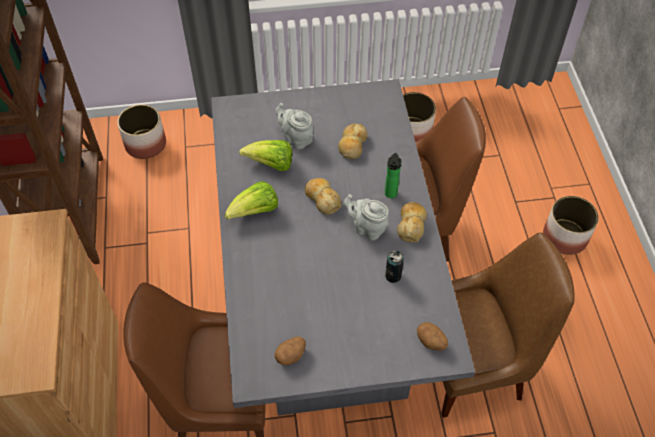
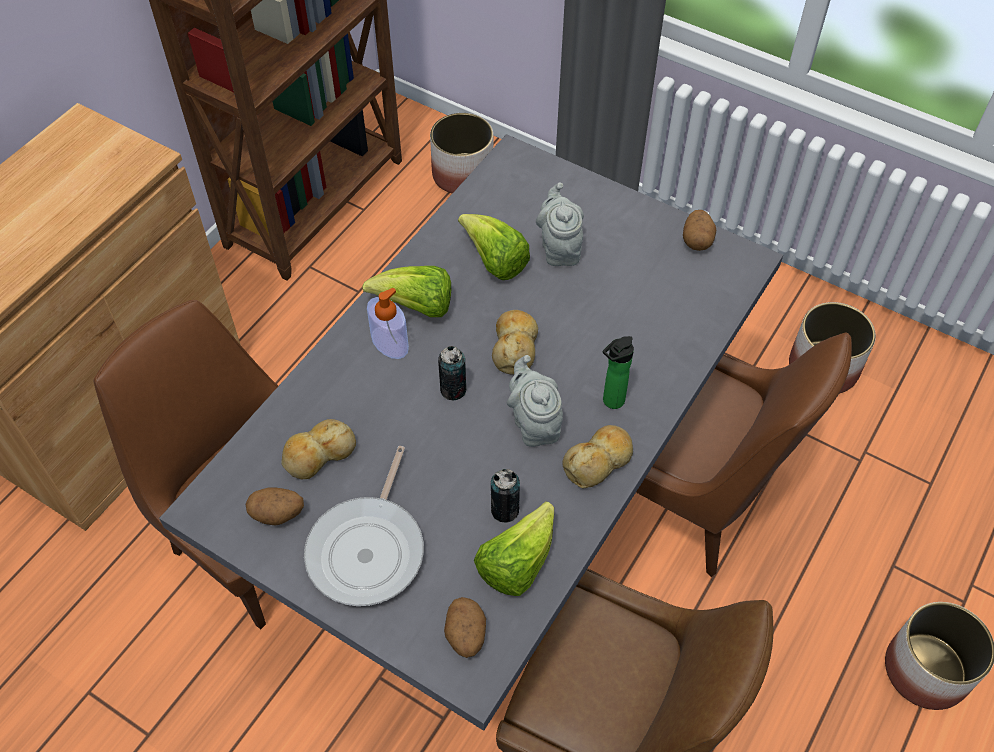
camera: 40 degrees right, 0 degrees up
(260, 237) = (389, 342): none -> soap dispenser
(314, 238) = (453, 390): none -> can
(350, 338) = (369, 549): none -> frying pan
(352, 145) = (624, 304): bread -> bread (318, 454)
(355, 95) = (697, 240): none -> potato
(421, 295) = (516, 563): none -> lettuce

